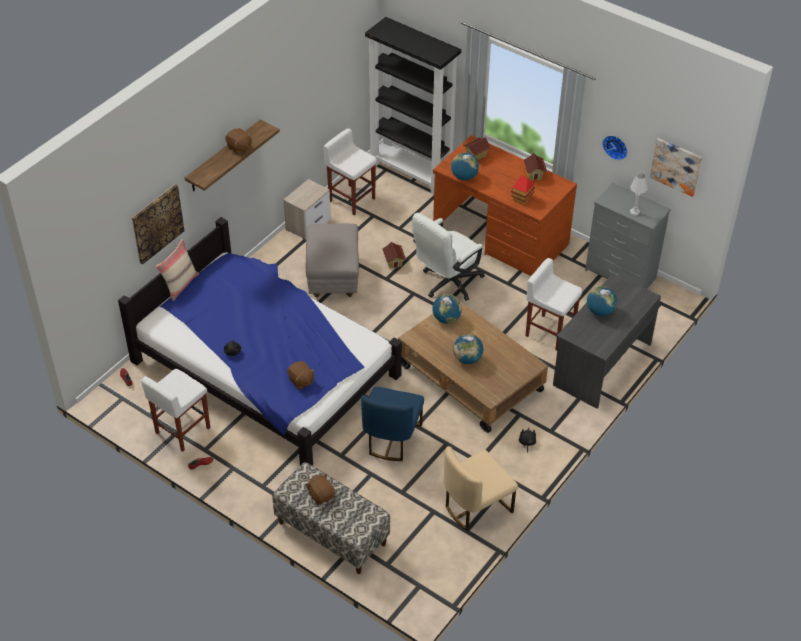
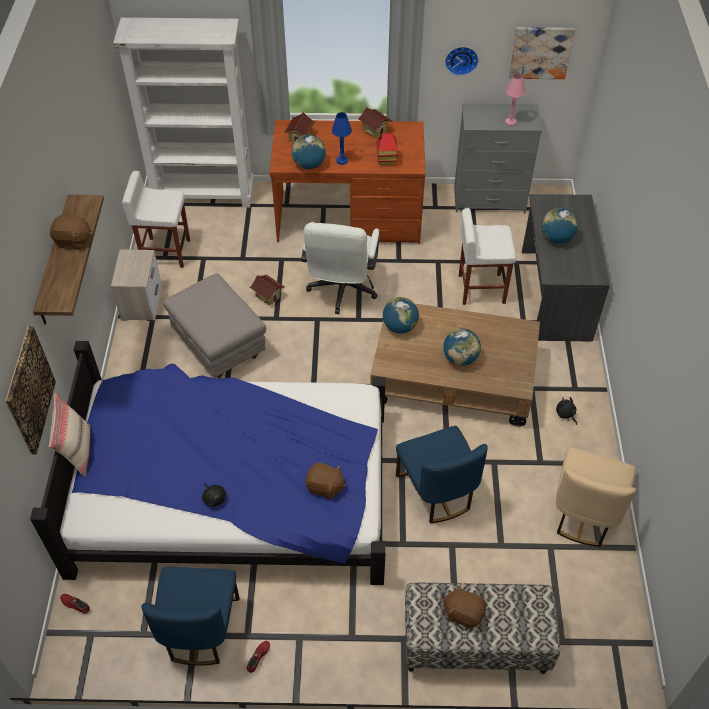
camera: 35 degrees left, 5 degrees up
(182, 431) = (200, 629): white stool -> blue chair
(411, 172) = (204, 195): black bookcase -> white bookcase
(490, 184) = (342, 161): none -> blue table lamp
(634, 212) = (510, 122): white table lamp -> pink table lamp

